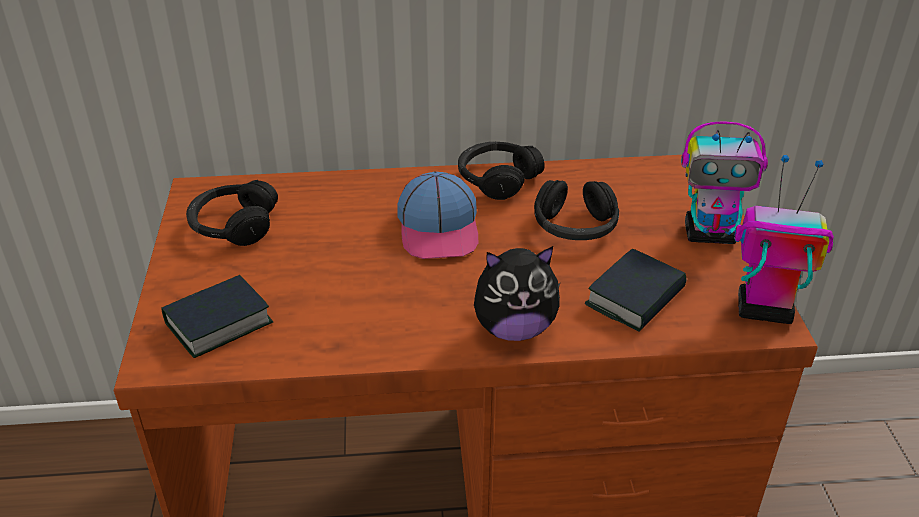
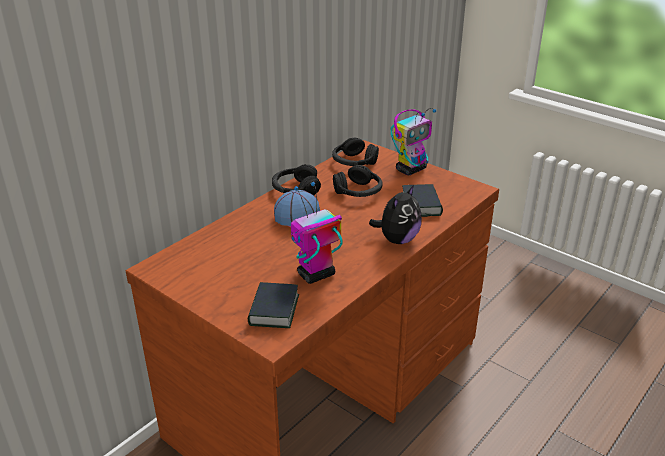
camera: 45 degrees left, 5 degrees down
(233, 225) = (203, 271): black headphones -> black headphones (354, 162)
(762, 310) = (467, 186): toy robot -> toy robot (315, 275)

